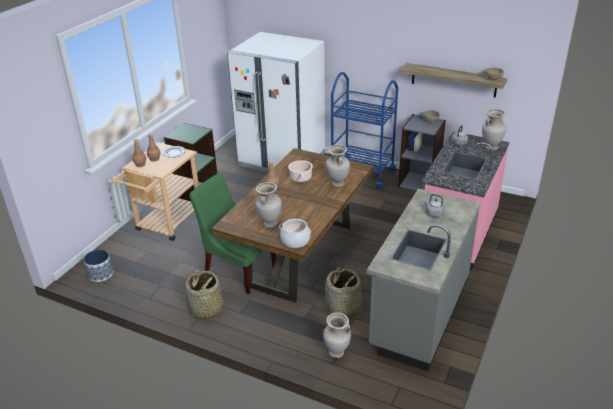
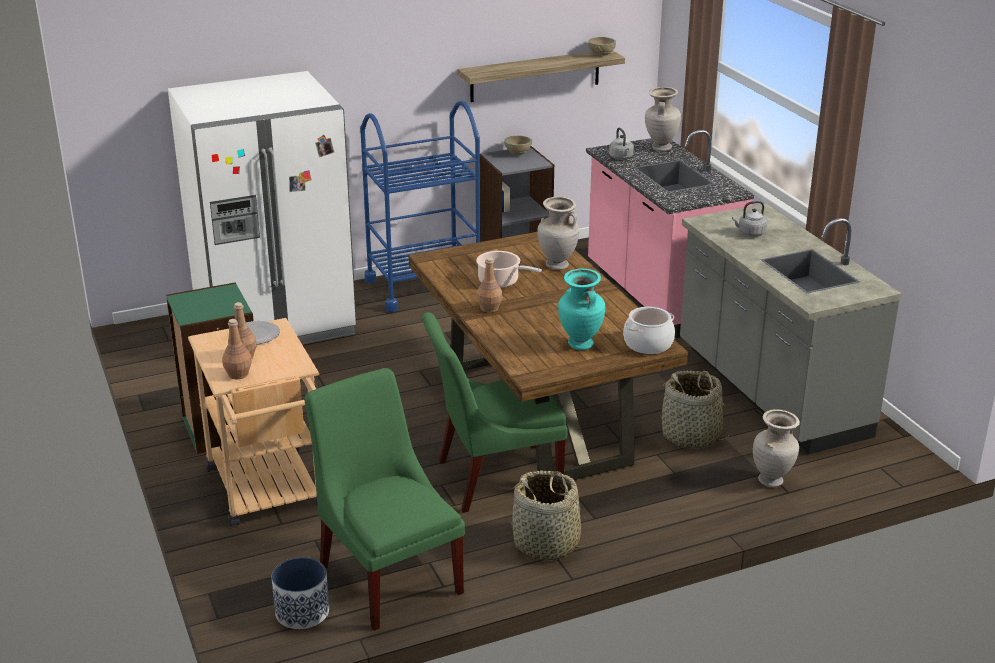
camera: 50 degrees left, 5 degrees down
(142, 281) = (388, 575): none -> green chair
(269, 224) = (580, 345): beige vase -> turquoise vase

